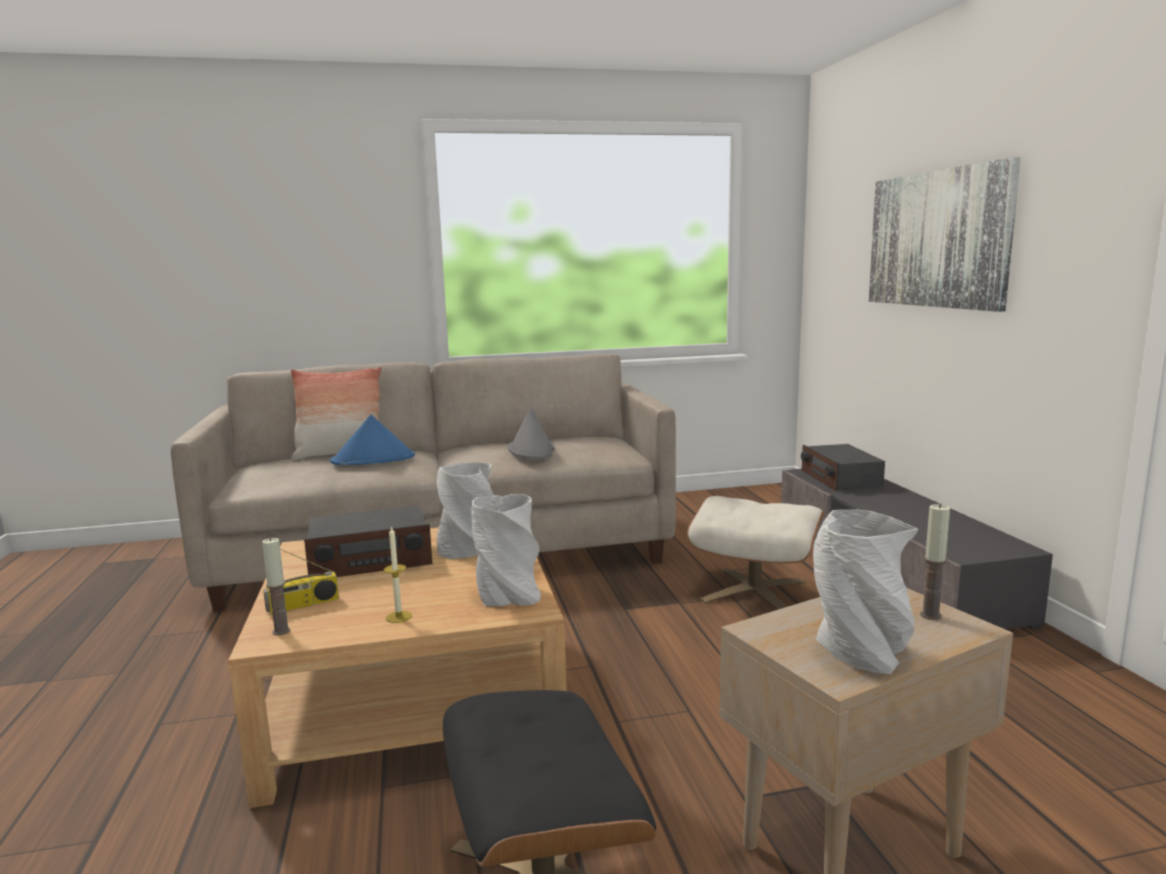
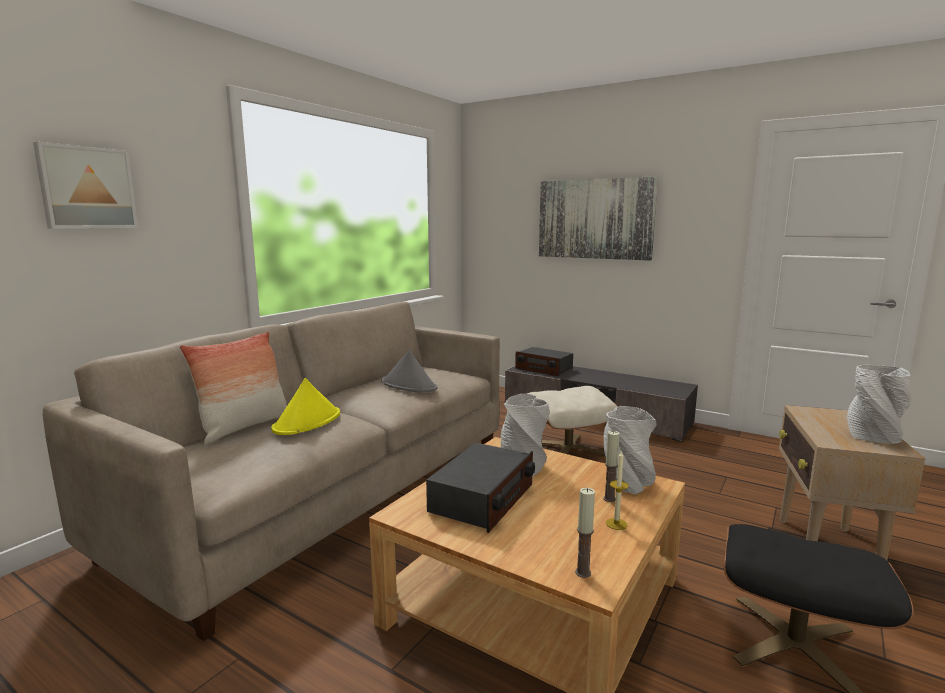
camera: 45 degrees left, 0 degrees up
(283, 232) = (87, 188): none -> picture
(303, 605) = (539, 549): radio -> none
(373, 459) = (307, 422): blue hat -> yellow hat
(930, 615) = (840, 414): candle -> candle (609, 499)

